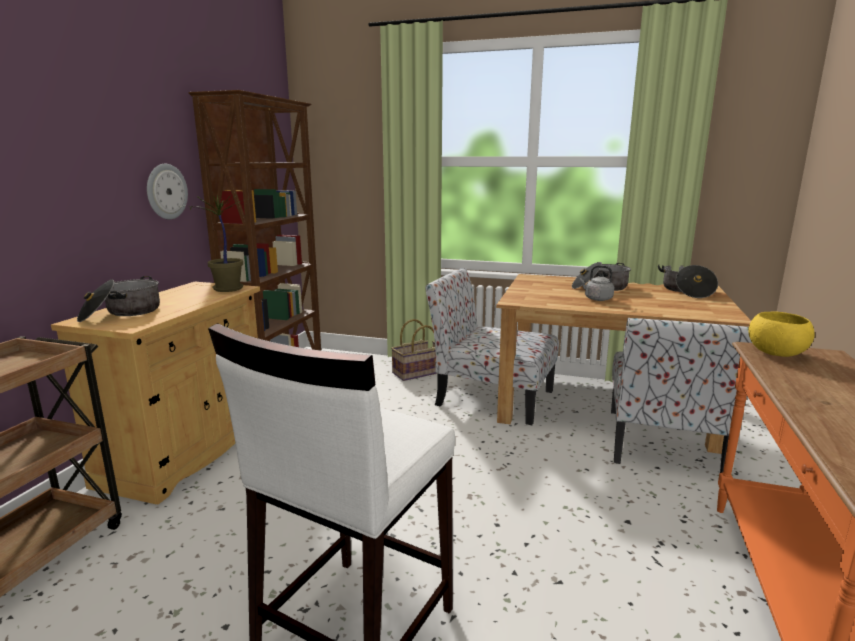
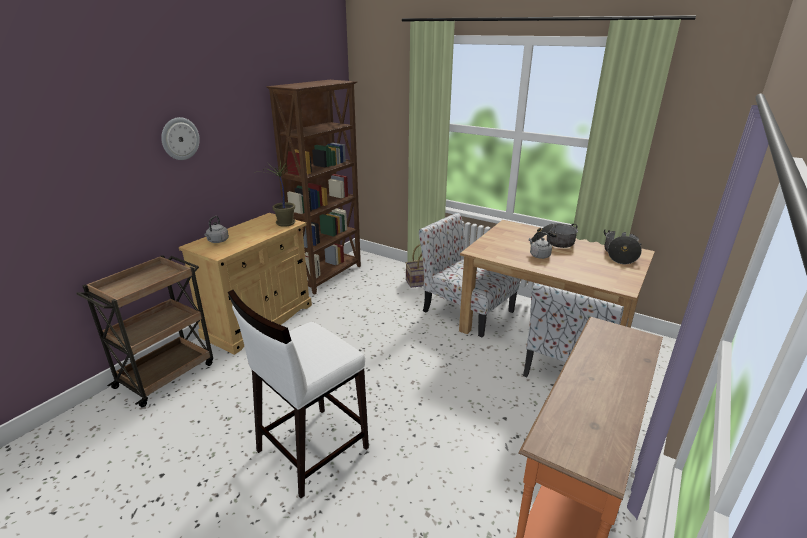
camera: 15 degrees right, 10 degrees up
(122, 313) = (217, 241): cooking pot -> grey kettle
(166, 191) = (250, 156): wall clock -> wall clock (180, 138)
(775, 353) = (607, 331): yellow bowl -> none

